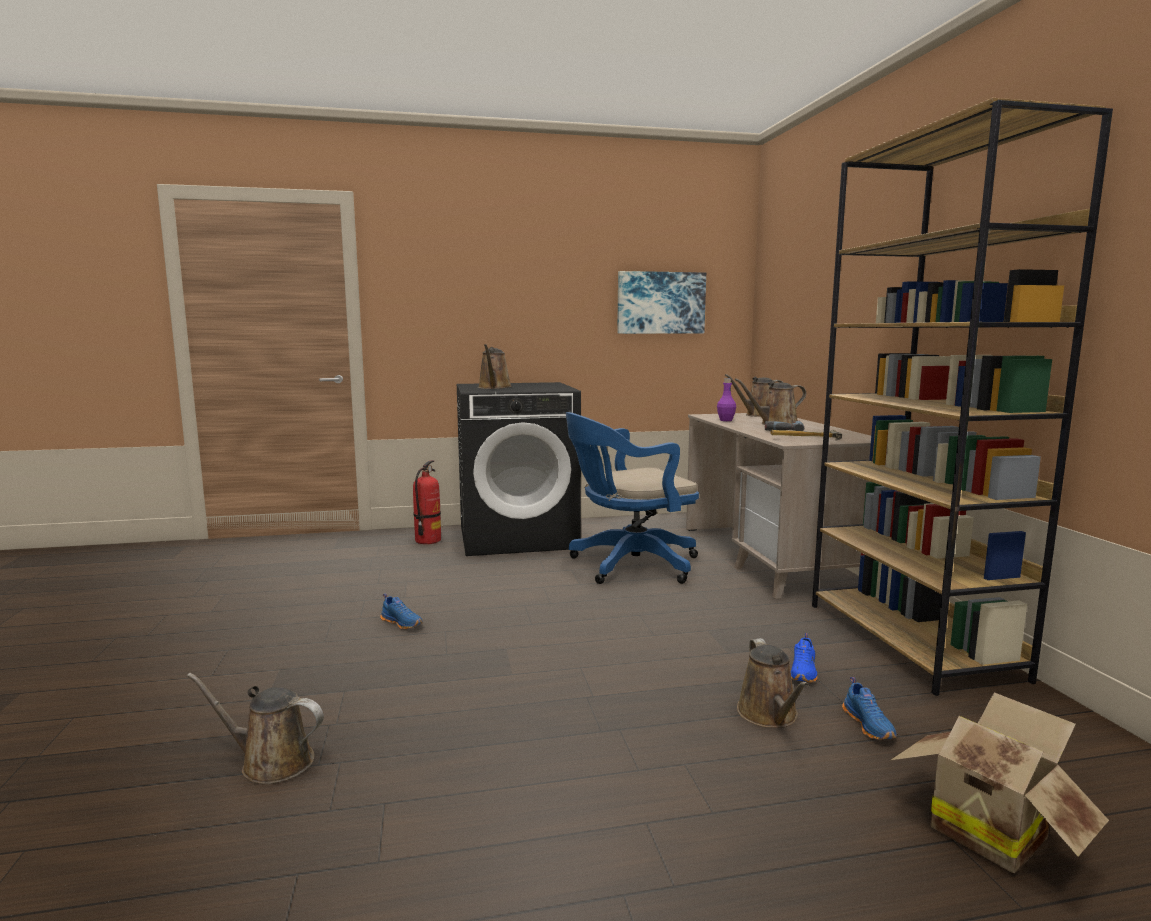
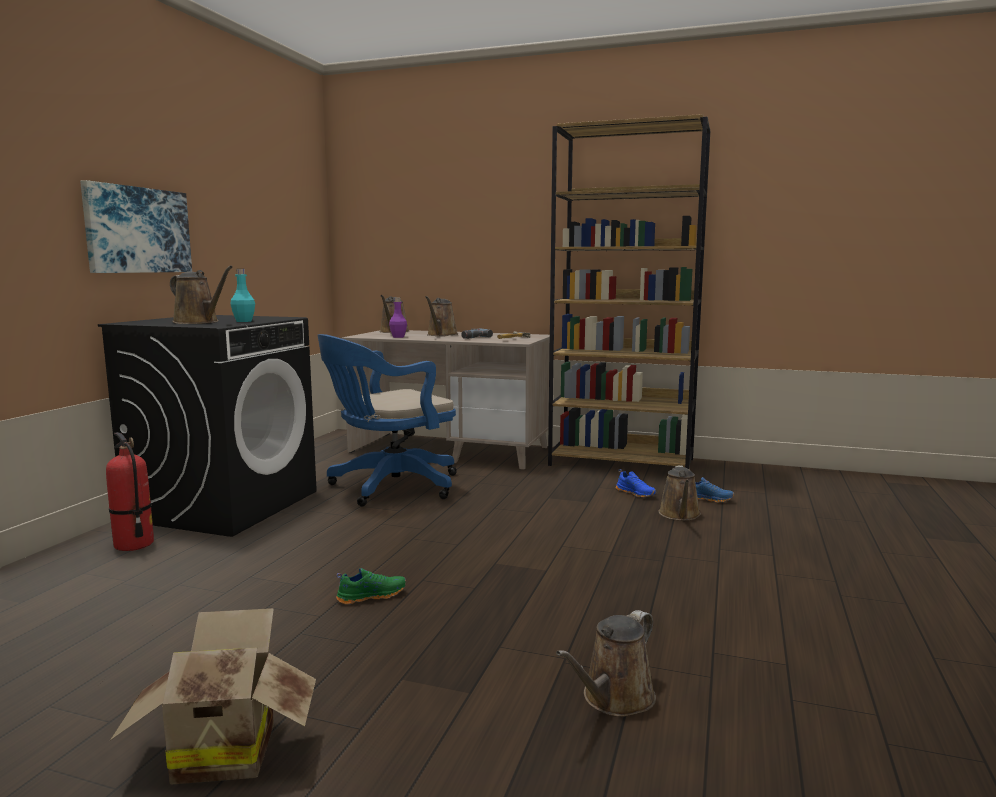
camera: 60 degrees left, 0 degrees up
(402, 623) = (371, 596): blue shoe -> green shoe
(516, 389) = (244, 321): none -> turquoise bottle
(628, 565) = (389, 487): blue office chair -> blue office chair turned 45 degrees clockwise
(660, 303) = (272, 224): picture -> picture (137, 230)
(769, 715) = (680, 515): brown watering can -> brown watering can turned 75 degrees clockwise
(988, 830) = (811, 508): cardboard box -> cardboard box (224, 750)

